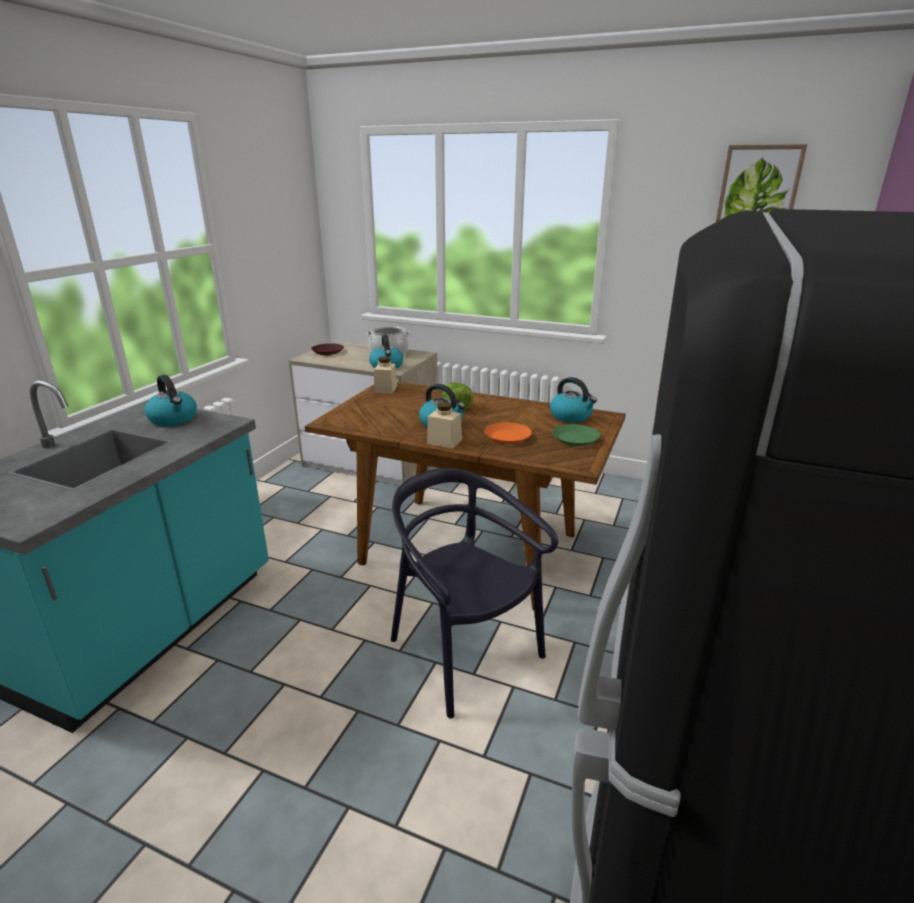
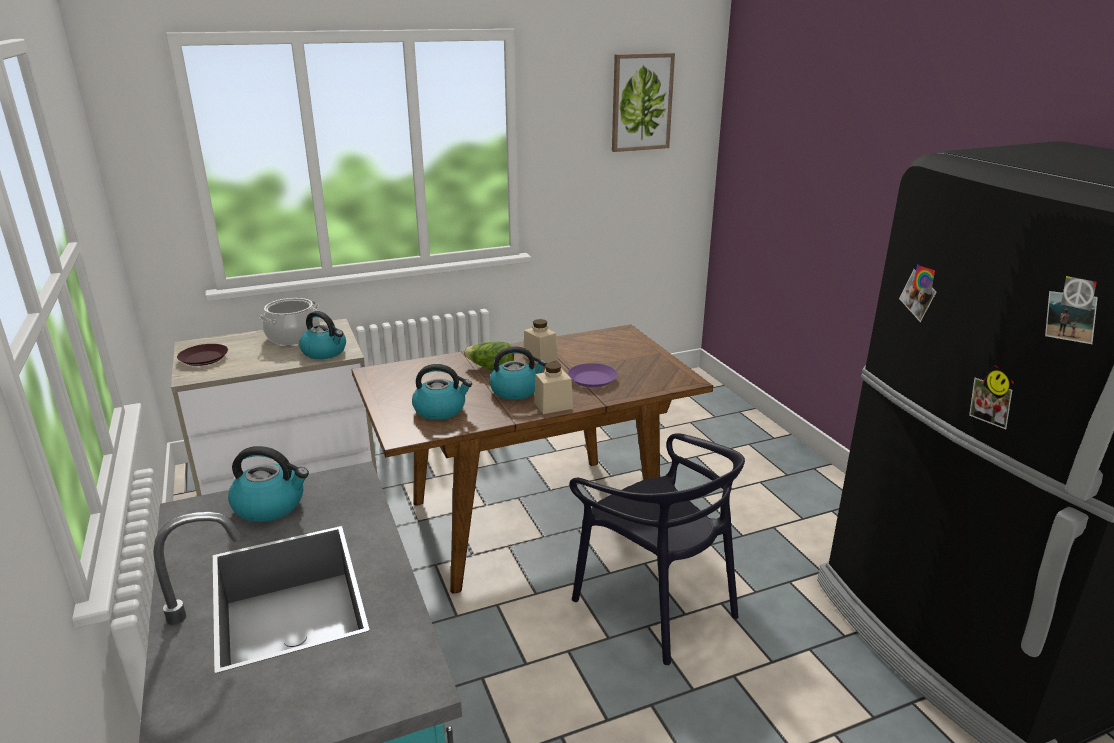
camera: 45 degrees left, 0 degrees up
(385, 389) = (382, 377): beige jar -> beige jar (540, 358)
(464, 652) = (656, 604): black chair -> black chair turned 135 degrees counterclockwise
(508, 437) = (592, 379): orange plate -> purple plate
(571, 416) = (601, 342): kettle -> kettle (440, 410)
(575, 439) = (642, 360): green plate -> none

